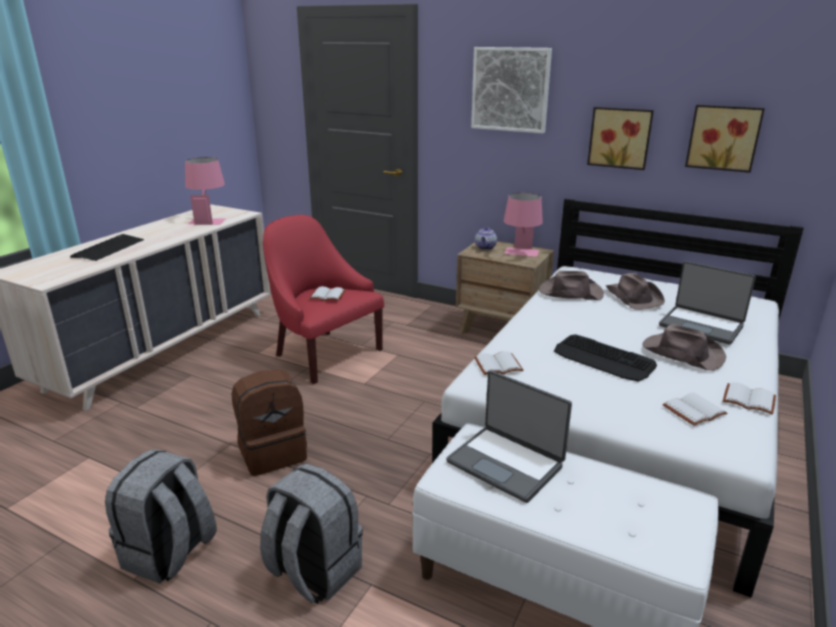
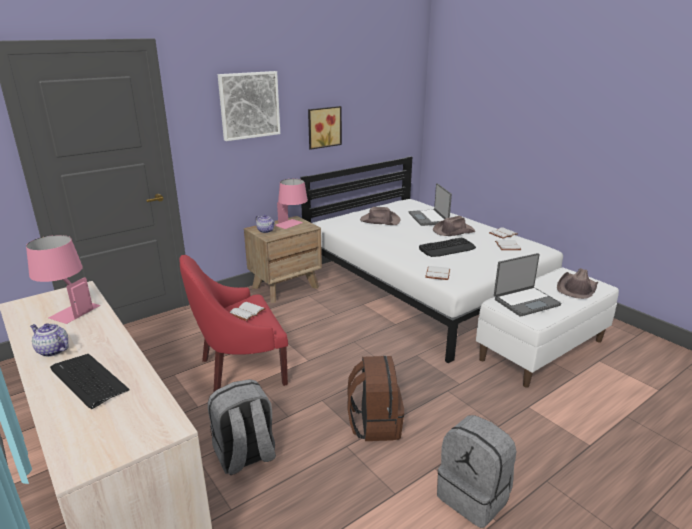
camera: 65 degrees left, 0 degrees up
(147, 231) = (52, 350): none -> teapot
(313, 571) = (512, 427): grey backpack -> grey backpack (245, 456)
(570, 292) = (357, 232): brown hat -> brown hat (577, 288)
(701, 325) = (429, 218): laptop -> laptop turned 105 degrees clockwise
(723, 137) = (372, 116): picture -> none

